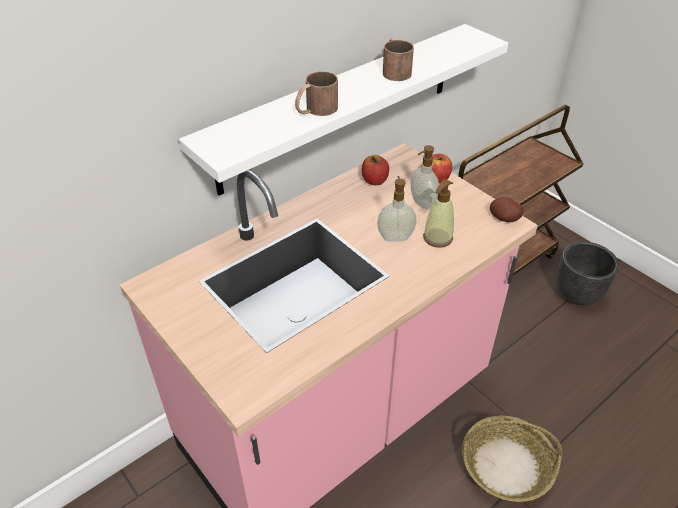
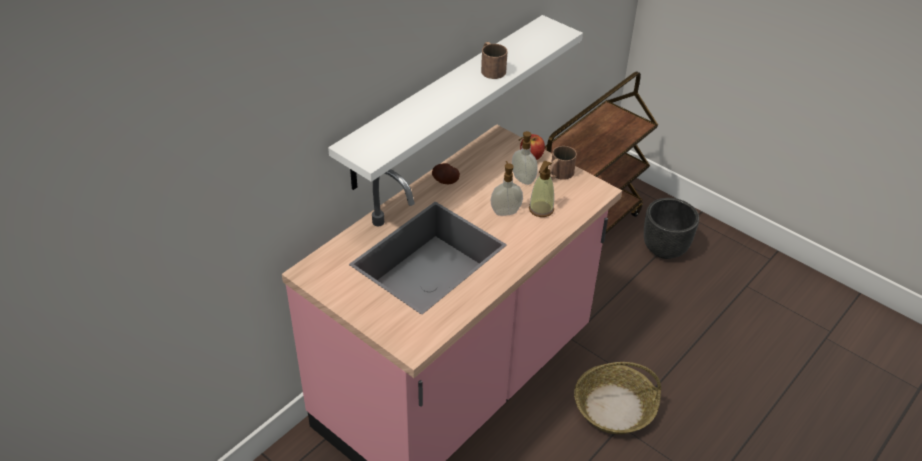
camera: 10 degrees left, 0 degrees up
(315, 110) = (434, 112): brown mug -> brown mug (558, 174)
(374, 180) = (478, 162): apple -> none
(504, 218) = (594, 187): potato -> potato (445, 181)

